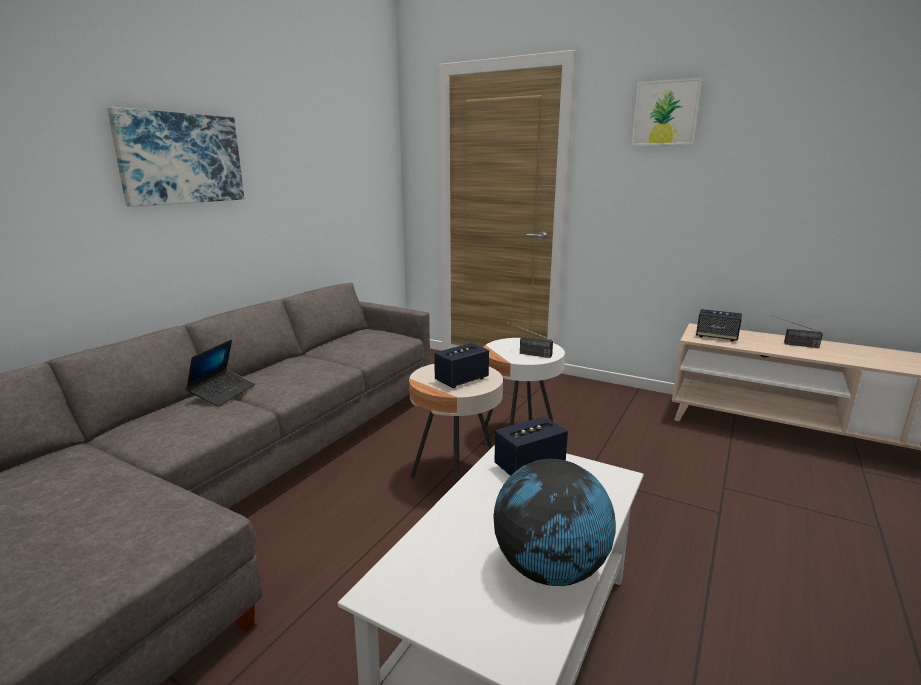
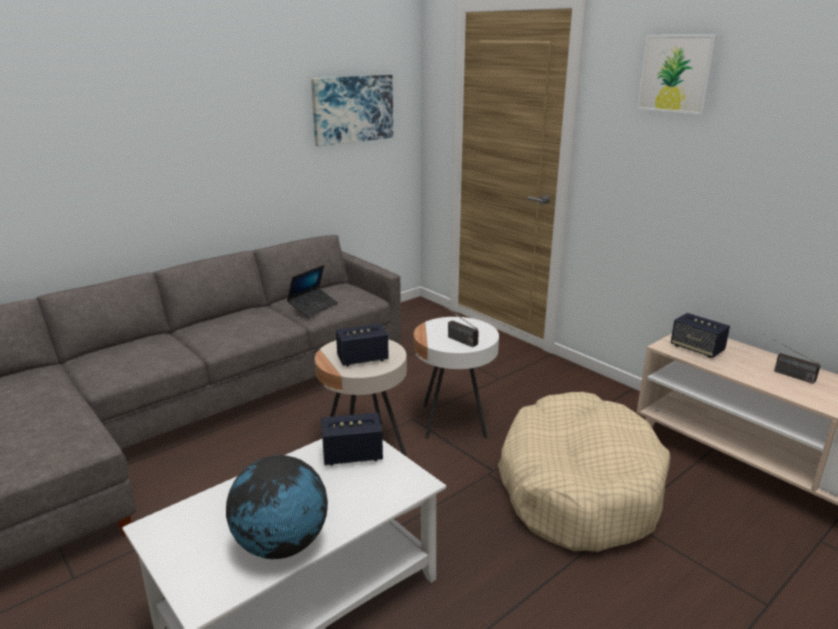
camera: 20 degrees right, 5 degrees up
(180, 158) = (163, 122): picture -> picture (352, 109)
(223, 393) = (174, 336): laptop -> laptop (313, 306)
(666, 470) = (578, 487): none -> beige dog bed

